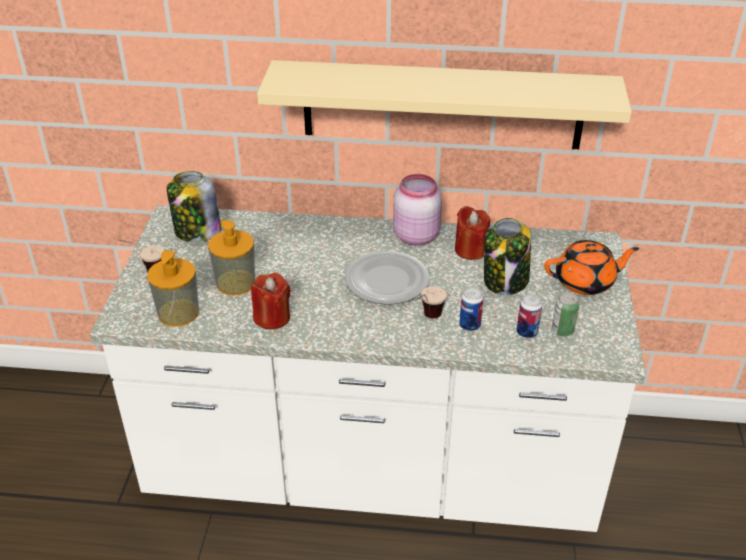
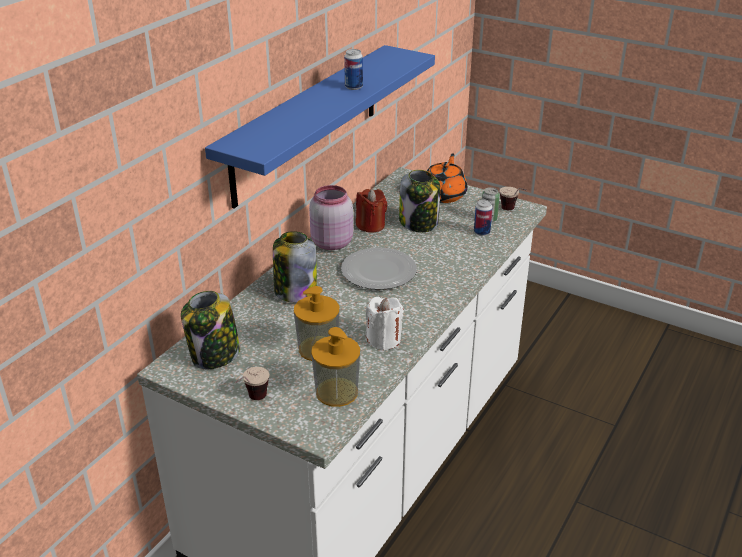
camera: 65 degrees left, 5 degrees down
(272, 317) = (384, 339): red candle -> white candle
(315, 242) = (295, 292): none -> jar
(427, 319) = (439, 267): cup -> cup (512, 211)
(442, 105) = (307, 123): beige shelf -> blue shelf
(469, 325) = (459, 252): can -> can (353, 87)

